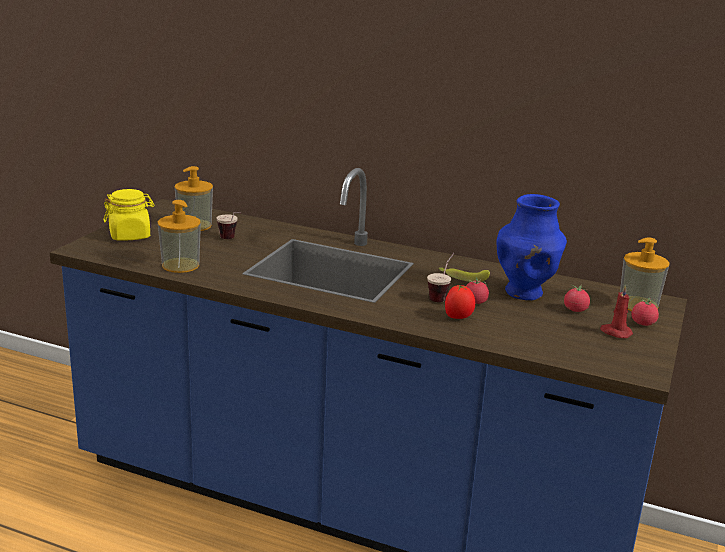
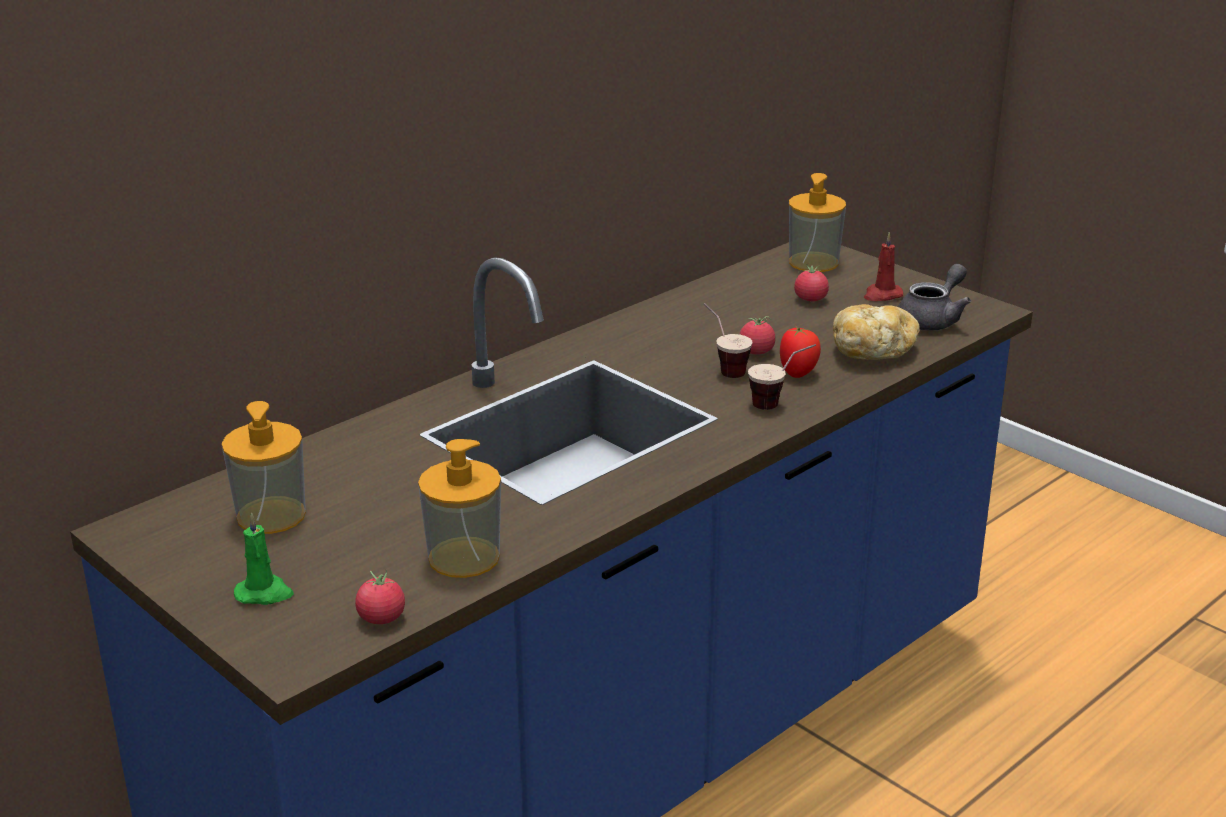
camera: 65 degrees left, 5 degrees up
(130, 235) = (264, 593): yellow jar -> green candle
(231, 240) = (378, 490): cup -> cup (779, 403)
(463, 277) = (668, 339): banana -> none
(519, 337) = (873, 351): none -> bread
(525, 293) = (744, 314): blue vase -> none
(598, 353) = (933, 319): none -> grey teapot
(643, 323) = (865, 274): tomato -> tomato (381, 618)

